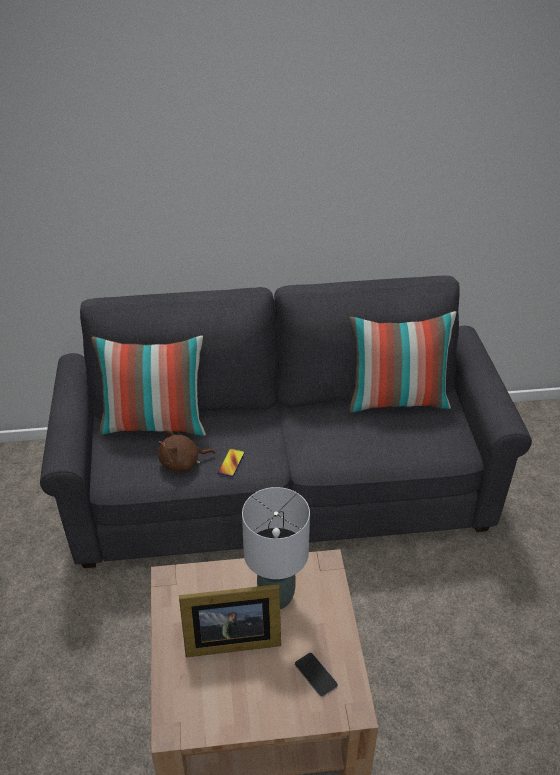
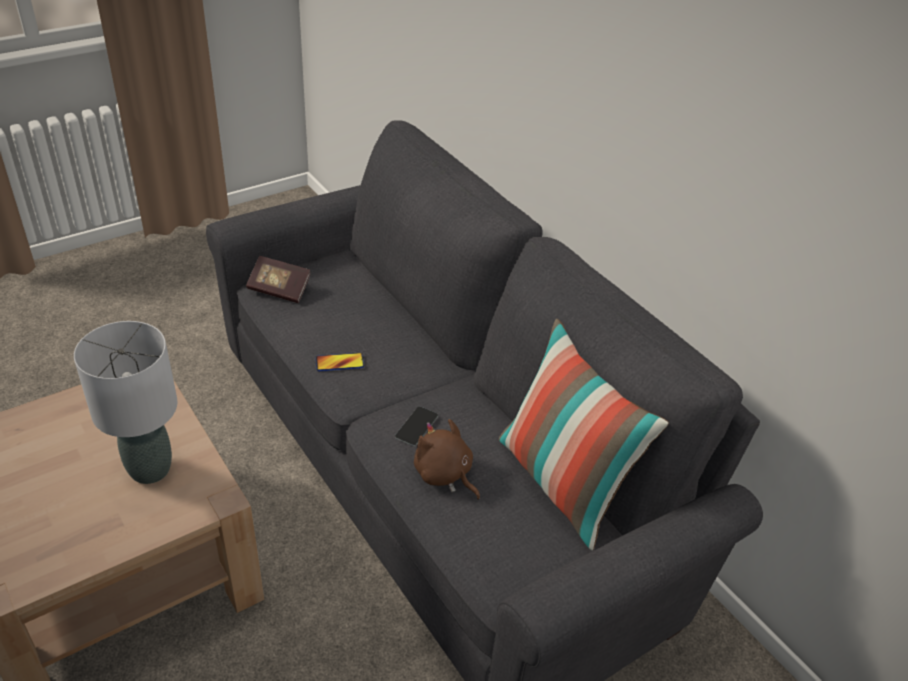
camera: 60 degrees right, 0 degrees up
(120, 473) = (279, 289): none -> book
(155, 424) = (367, 287): pillow -> none
(182, 462) = (319, 326): brown plush toy -> brown plush toy (444, 474)
(229, 639) = (76, 449): picture frame -> none
(316, 674) = (43, 541): phone -> phone (416, 426)

